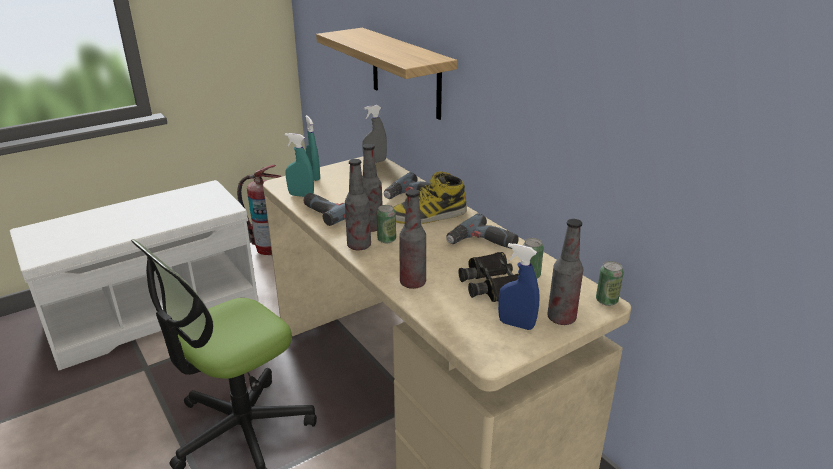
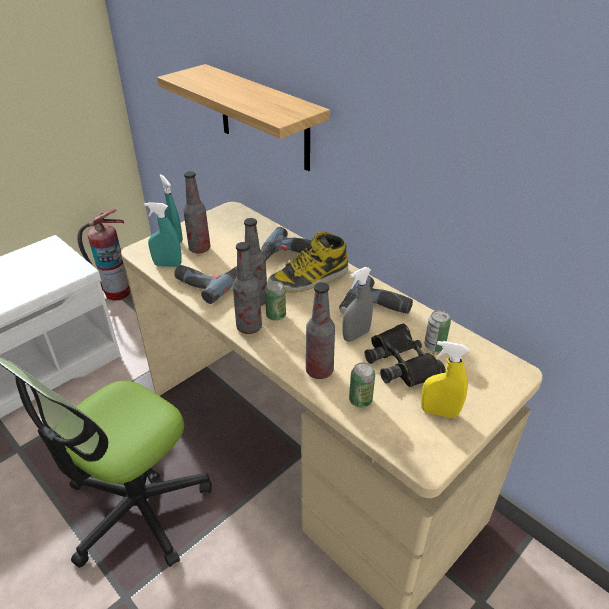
camera: 10 degrees left, 10 degrees up
(375, 162) = (234, 212): grey spray bottle -> grey spray bottle (356, 335)
(516, 324) = (439, 412): blue spray bottle -> yellow spray bottle
(561, 318) = (481, 398): bottle -> bottle (199, 249)
(606, 301) = (517, 369): can -> can (360, 400)

